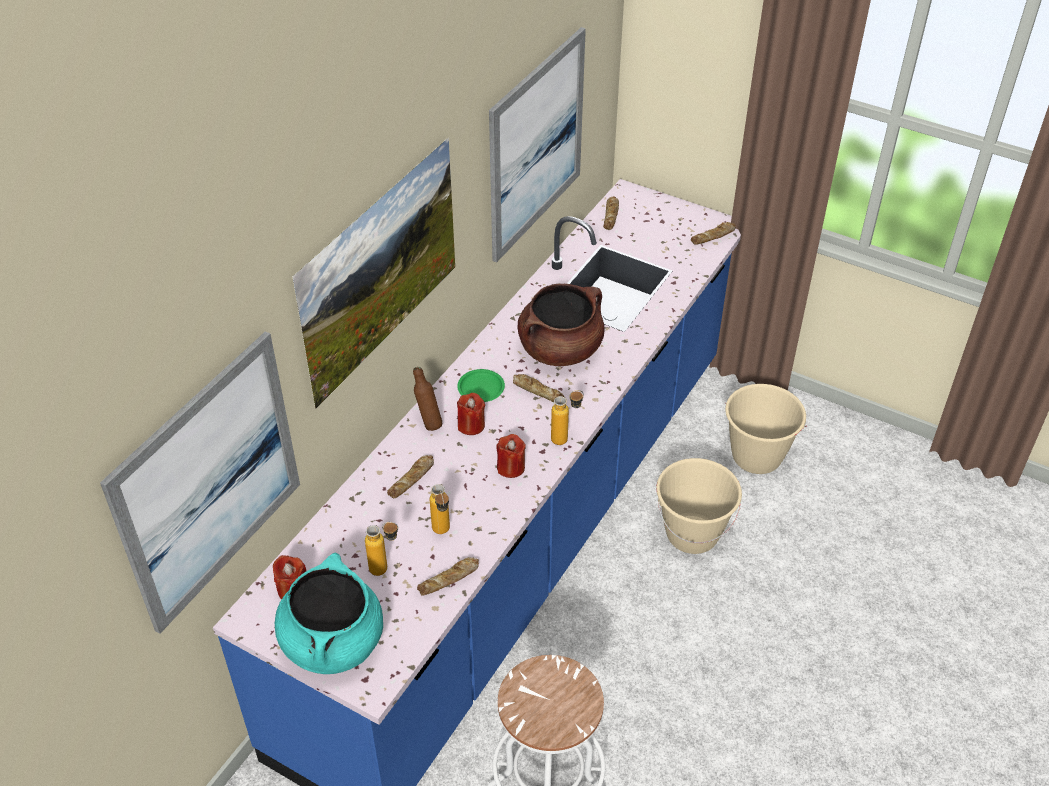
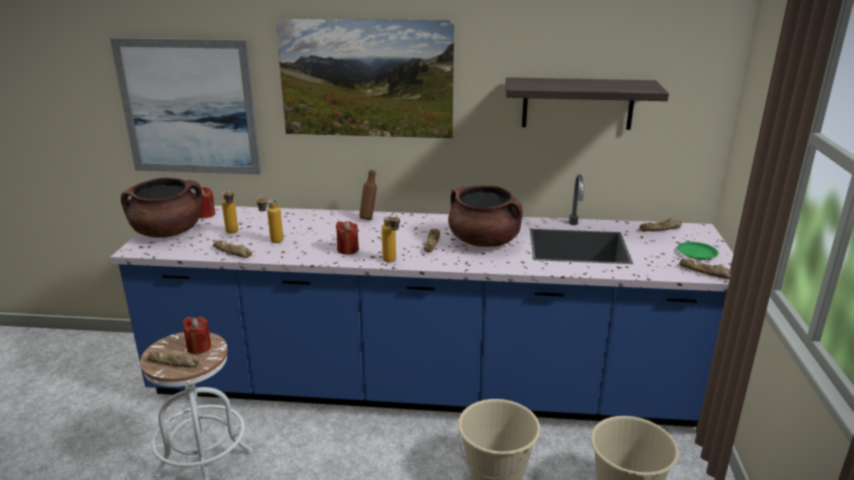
camera: 65 degrees right, 20 degrees down
(333, 642) = (168, 232): turquoise cooking pot -> brown cooking pot
(412, 479) = (314, 224): bread -> bread (173, 363)
(471, 425) = (378, 230): red candle -> red candle (199, 347)
(481, 389) = (416, 226): green plate -> green plate (697, 253)
(536, 144) = (577, 103): picture -> shelf

